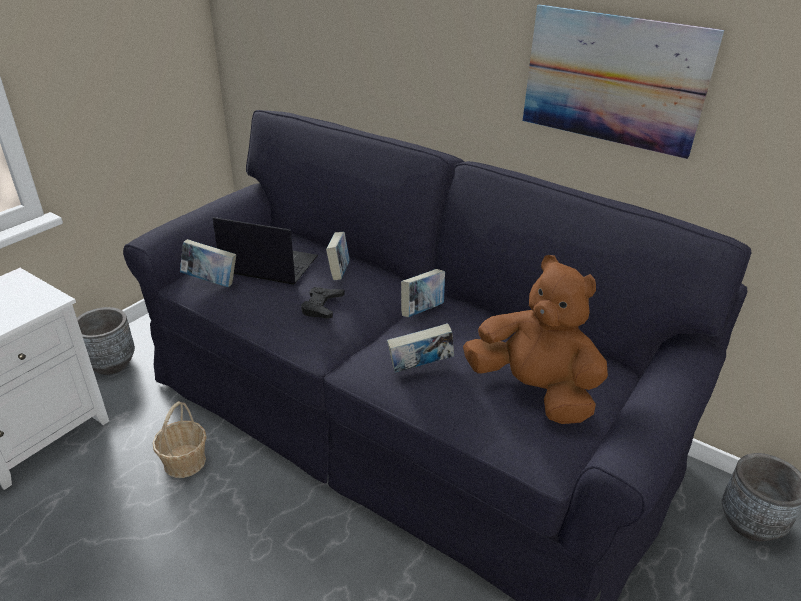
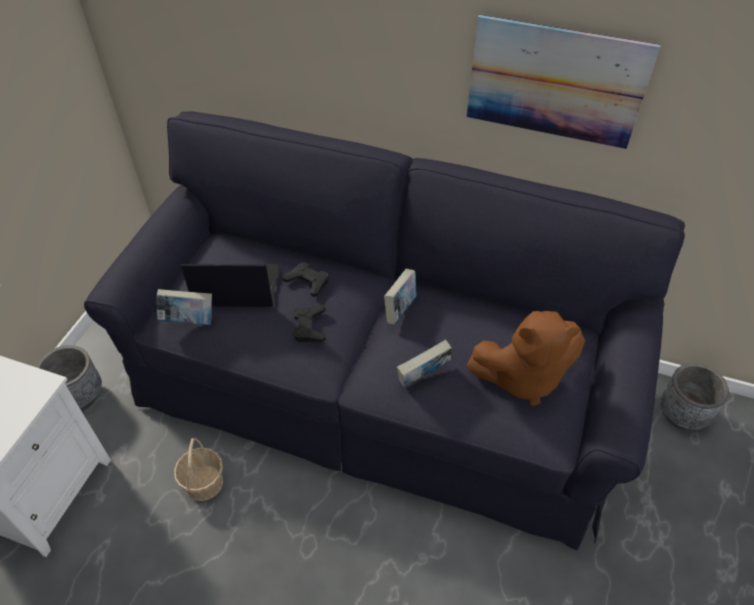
camera: 15 degrees left, 15 degrees up
(339, 273) = (307, 281): book -> black game controller
(533, 390) = (523, 376): brown plush toy -> brown plush toy turned 150 degrees clockwise

